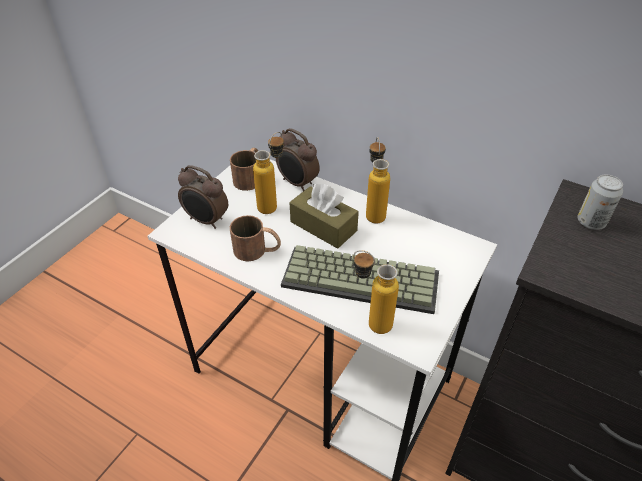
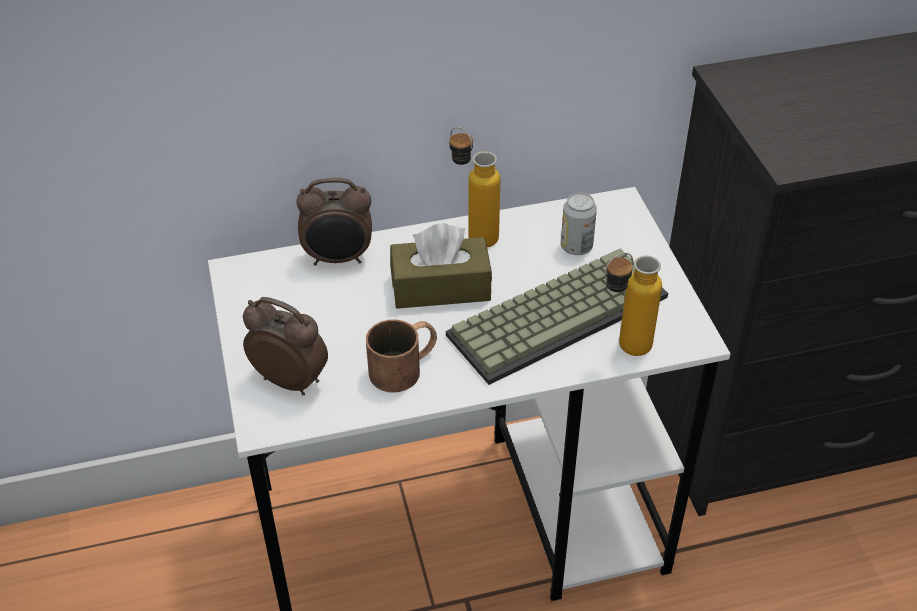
camera: 45 degrees left, 0 degrees up
(206, 221) = (291, 379): alarm clock -> alarm clock turned 135 degrees counterclockwise
(250, 177) = (266, 290): brown mug -> none
(273, 204) = (345, 303): bottle -> none
(590, 222) = (766, 95): can -> can (576, 247)

